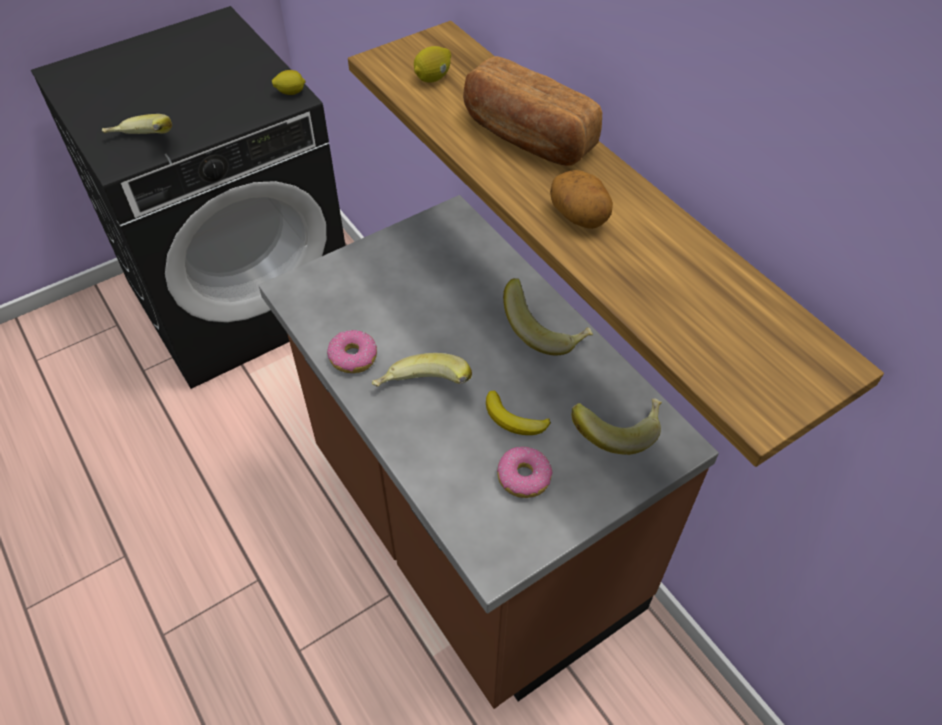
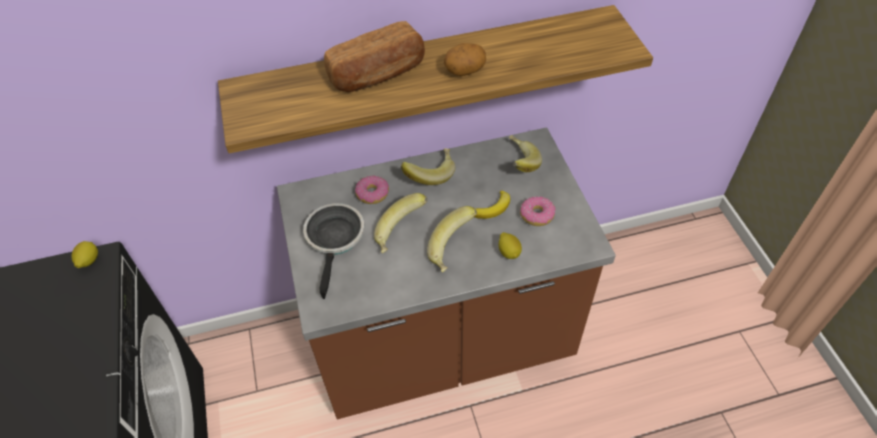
camera: 70 degrees left, 0 degrees up
(142, 145) = (78, 394): banana -> banana (401, 234)
(353, 357) = (407, 283): donut -> donut (372, 194)
(396, 271) = (335, 240): none -> frying pan
(433, 78) = (285, 103): lemon -> lemon (509, 252)

